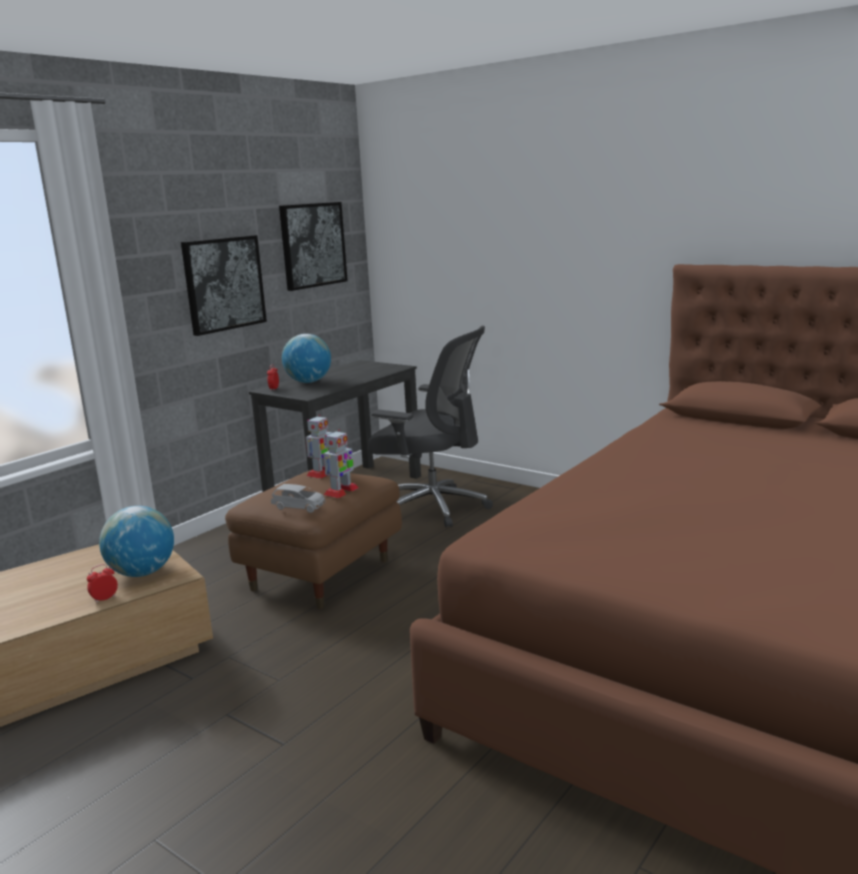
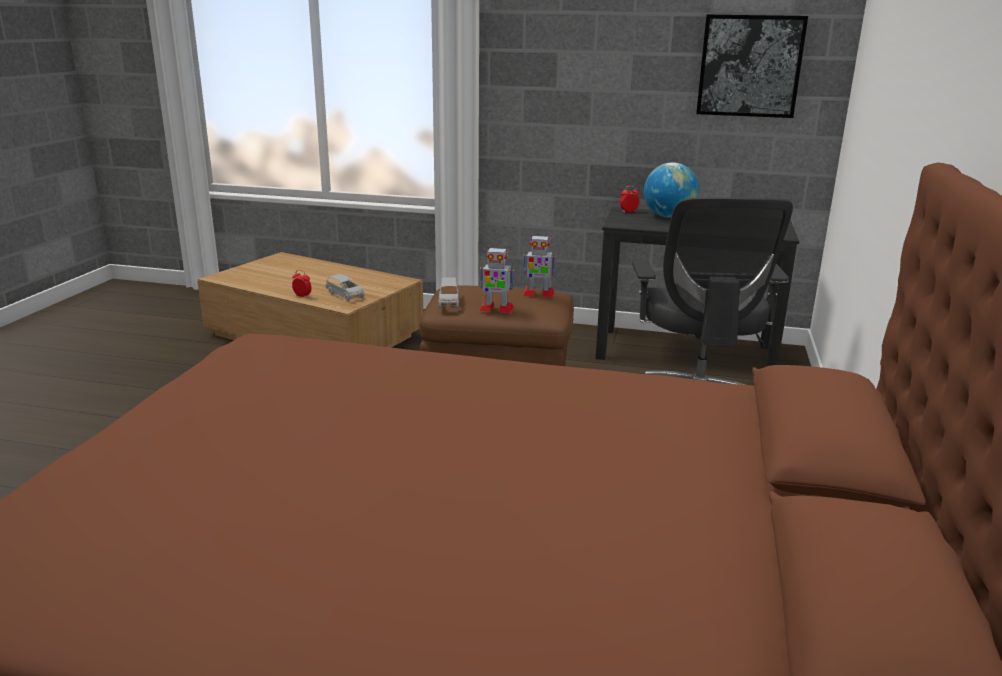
camera: 65 degrees right, 5 degrees up
(142, 573) = (345, 295): globe -> grey toy car
(224, 284) = (610, 92): picture -> none

